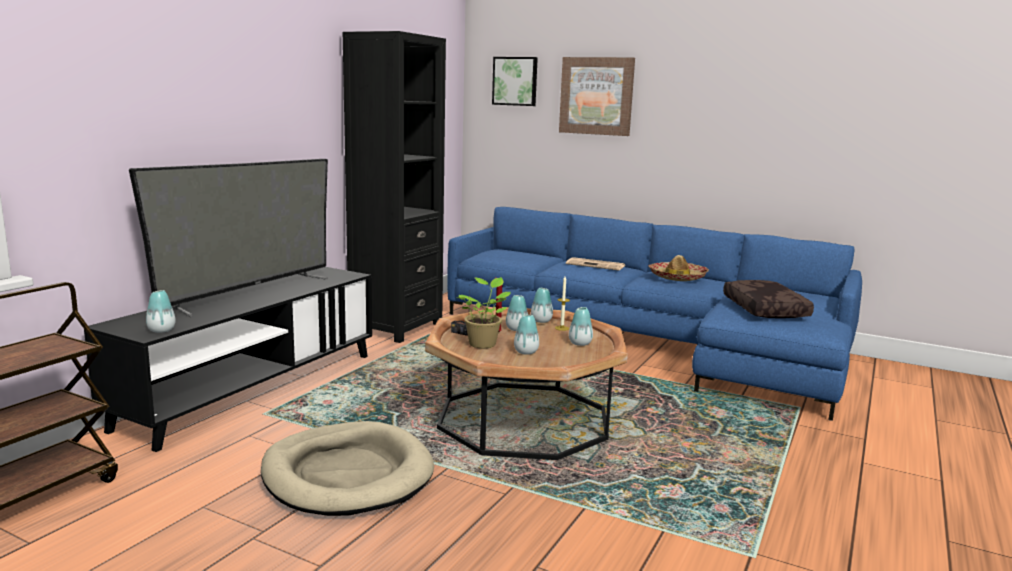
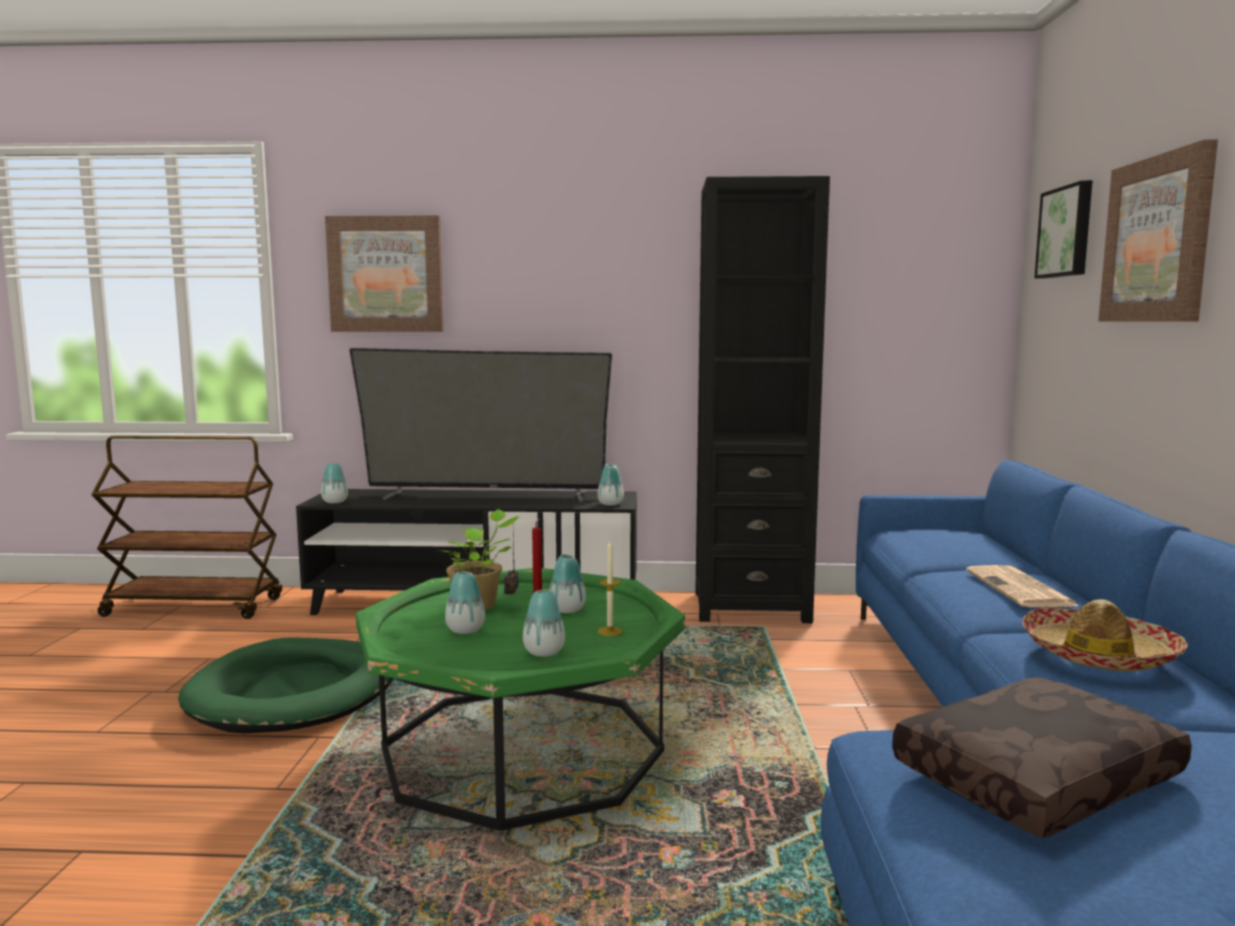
camera: 65 degrees right, 5 degrees down
(120, 86) = (386, 274): none -> picture
(347, 474) = (295, 693): beige dog bed -> green dog bed
(523, 419) = (522, 750): brown coffee table -> green coffee table
(541, 321) = (623, 614): vase -> vase (610, 504)

